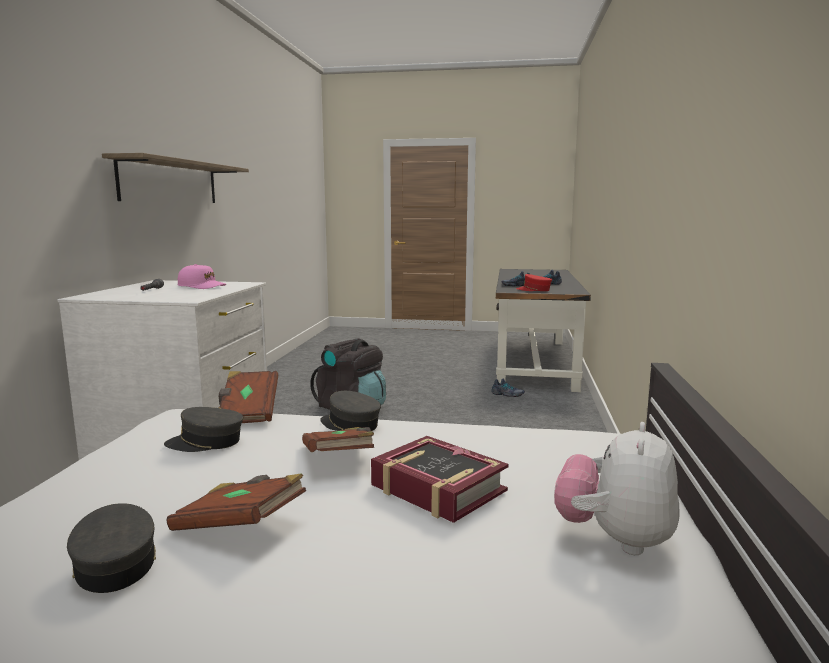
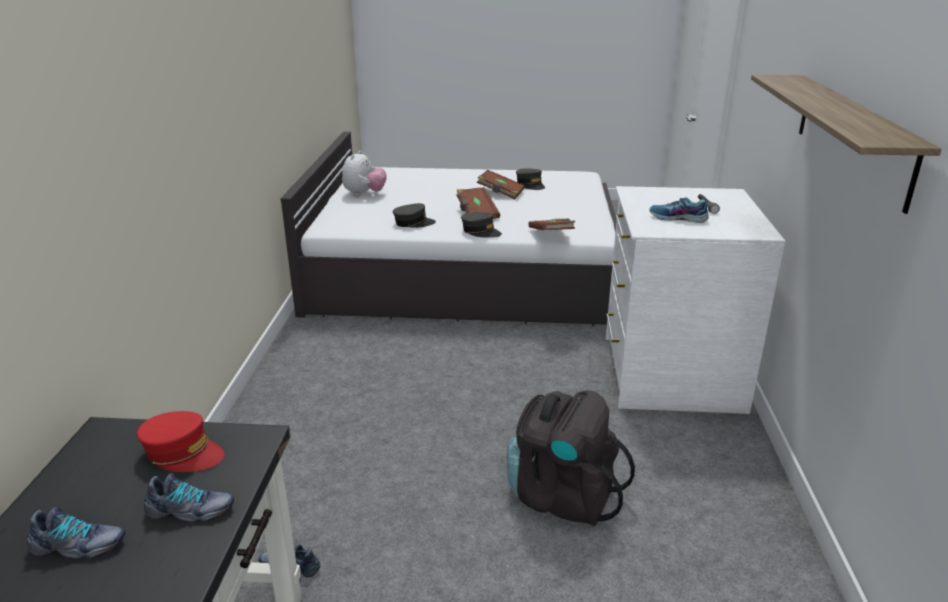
camera: 175 degrees right, 15 degrees up
(202, 286) = (678, 218): pink cap -> shoe
(206, 442) = (552, 216): grey cap -> grey cap (413, 223)
(437, 488) = (427, 204): book -> none

